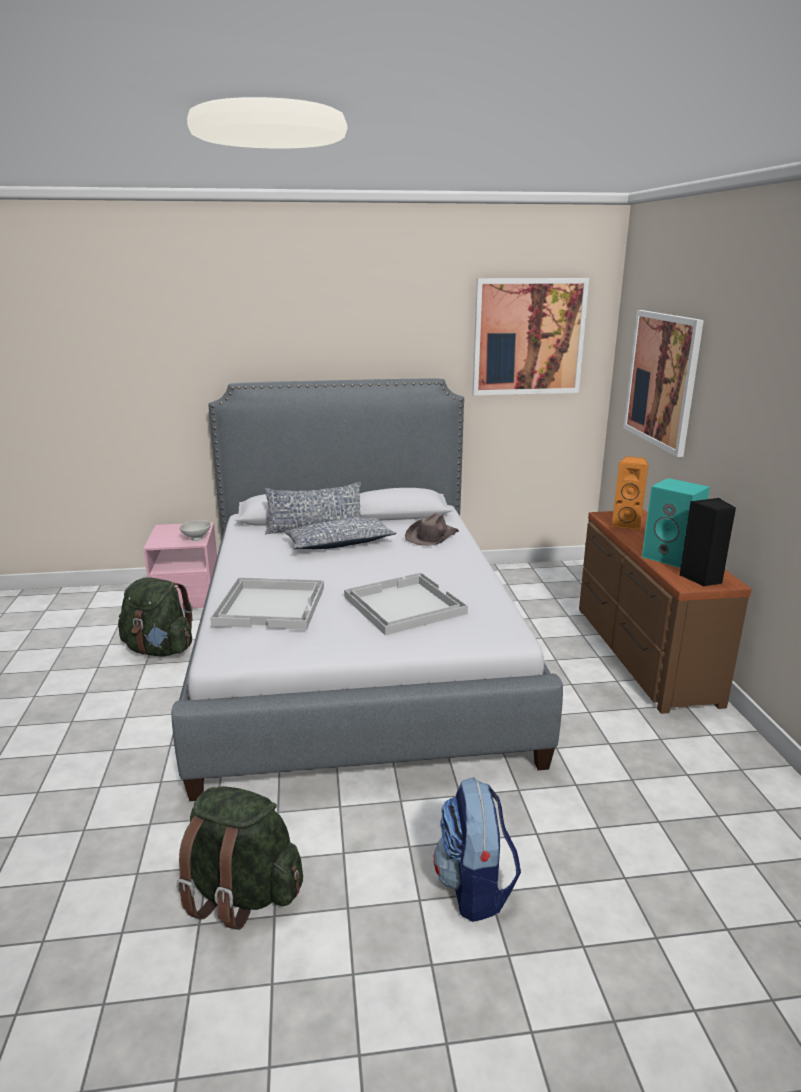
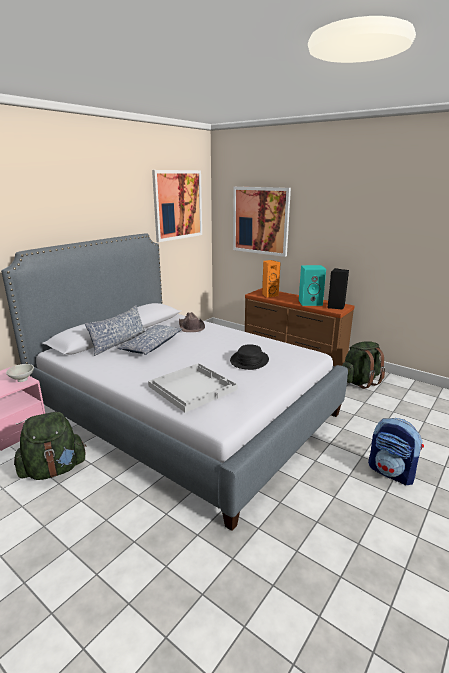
camera: 45 degrees left, 0 degrees up
(241, 893) = (331, 547): green backpack -> green backpack (360, 381)
(403, 605) = (249, 360): white tray -> black hat

